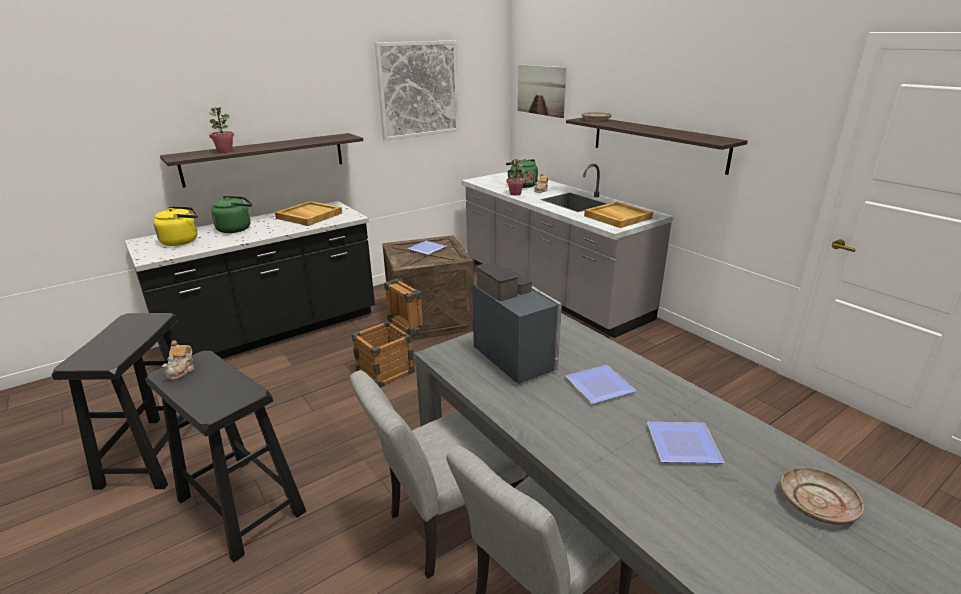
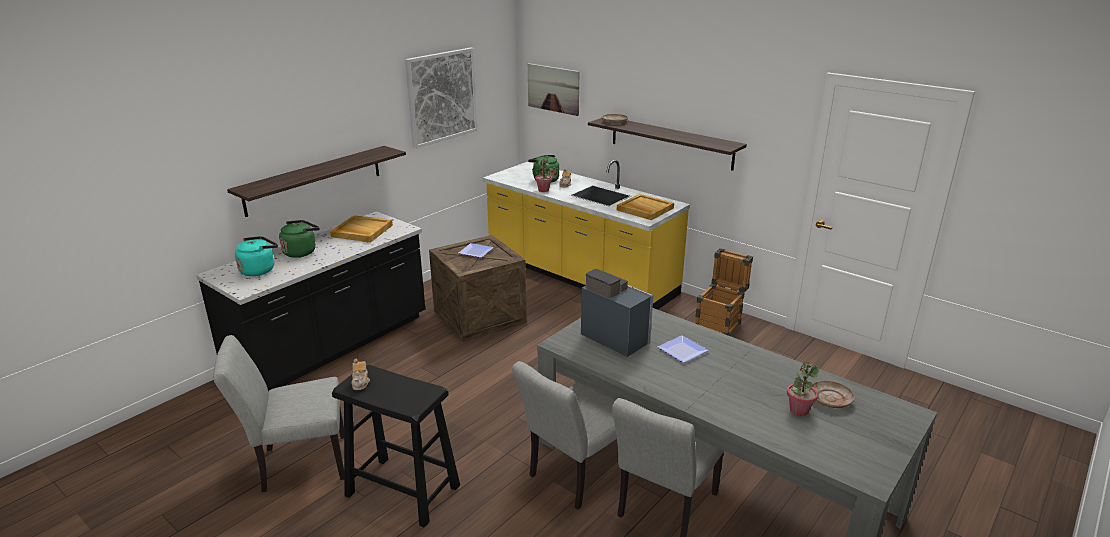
camera: 15 degrees left, 0 degrees up
(158, 451) = (296, 464): black stool -> grey chair
(182, 241) = (259, 270): yellow kettle -> turquoise kettle
(225, 151) = (289, 179): potted plant -> potted plant (798, 410)
(392, 368) = (468, 366): crate -> crate (720, 323)
(550, 290) = (579, 276): grey counter -> yellow counter
(684, 443) = (748, 379): plate -> none

